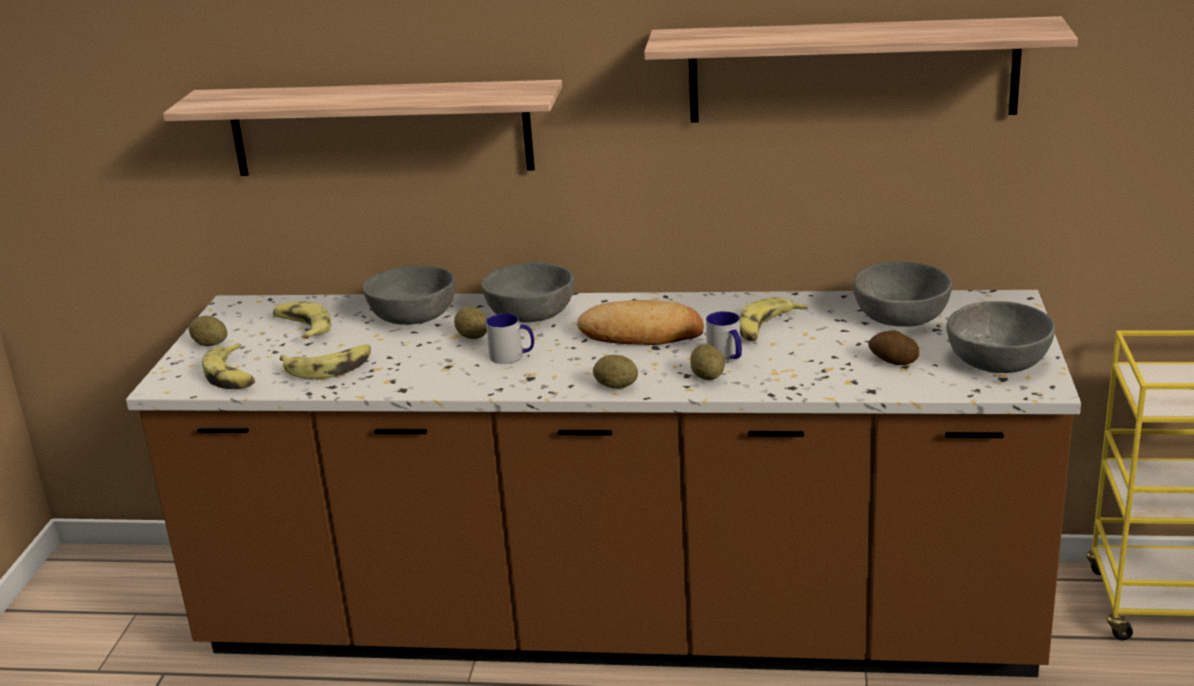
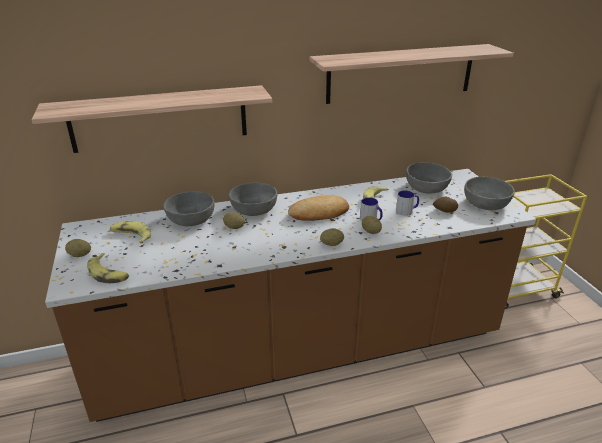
camera: 25 degrees left, 5 degrees up
(329, 368) = (165, 259): banana -> none
(512, 356) = (264, 235): mug -> mug (407, 211)

